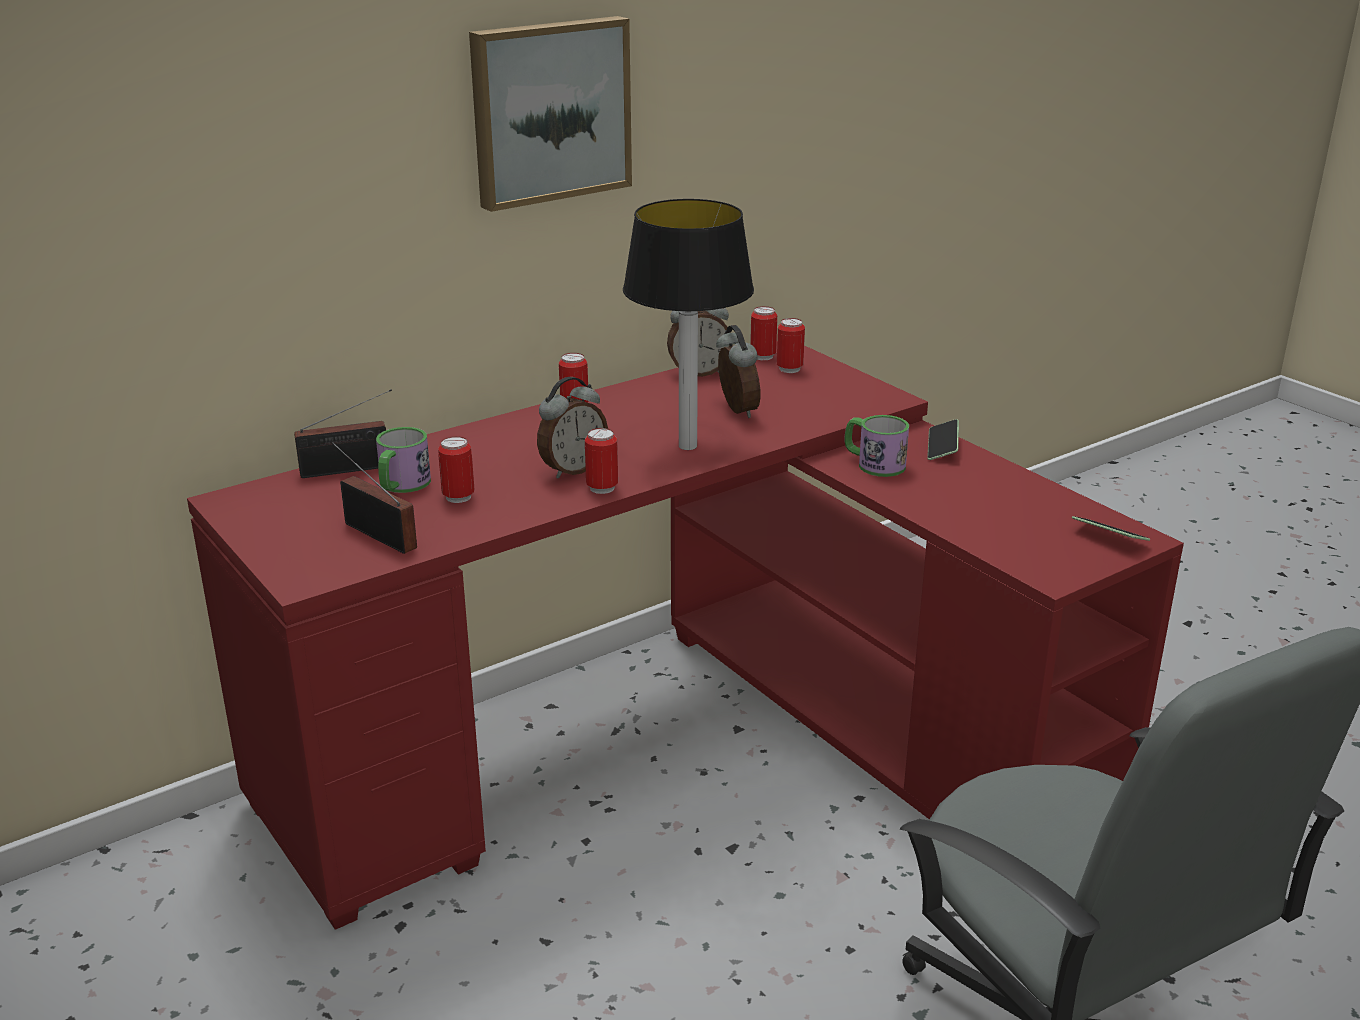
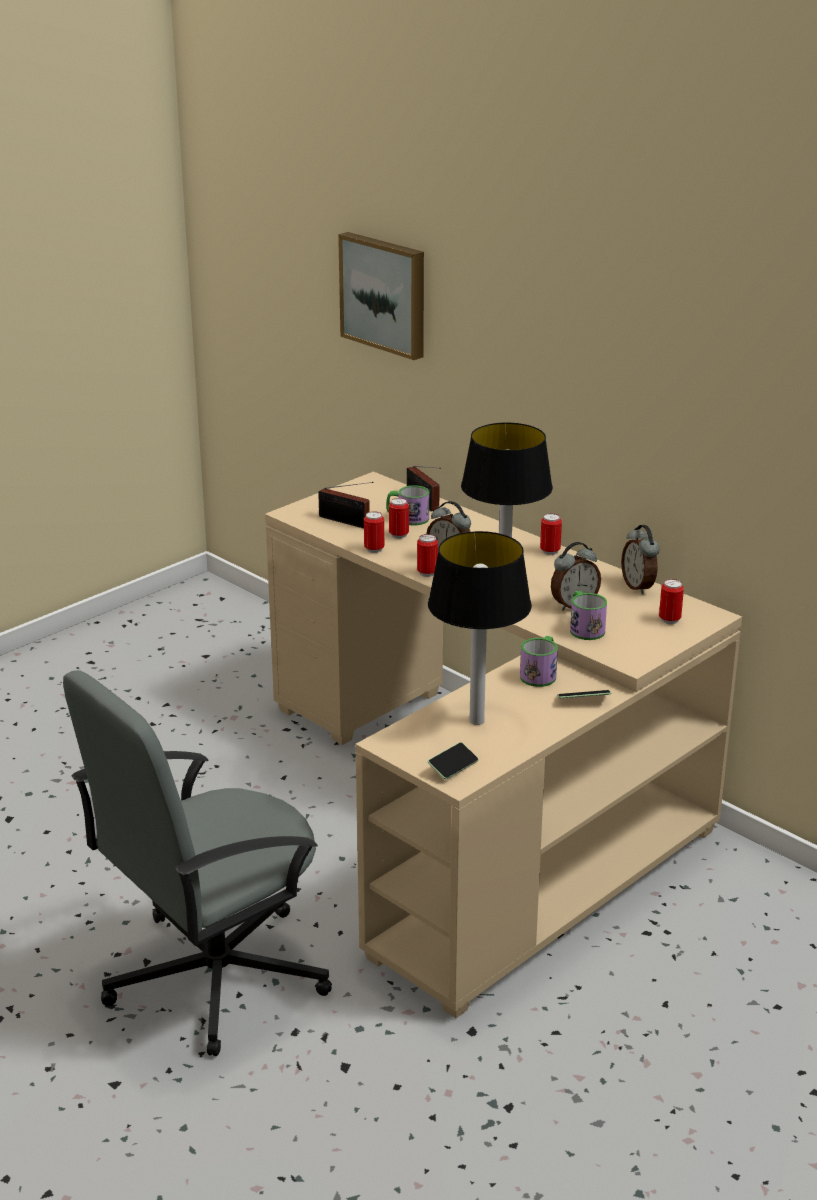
camera: 80 degrees right, 0 degrees up
(378, 533) = (346, 522): radio -> radio turned 90 degrees clockwise
(549, 111) = (585, 352): picture -> picture (385, 294)
(687, 748) = (485, 807): red desk -> beige desk
(763, 356) = (690, 608): can -> can (374, 549)
(799, 412) = (584, 628): none -> mug
(990, 513) = (475, 720): none -> table lamp

